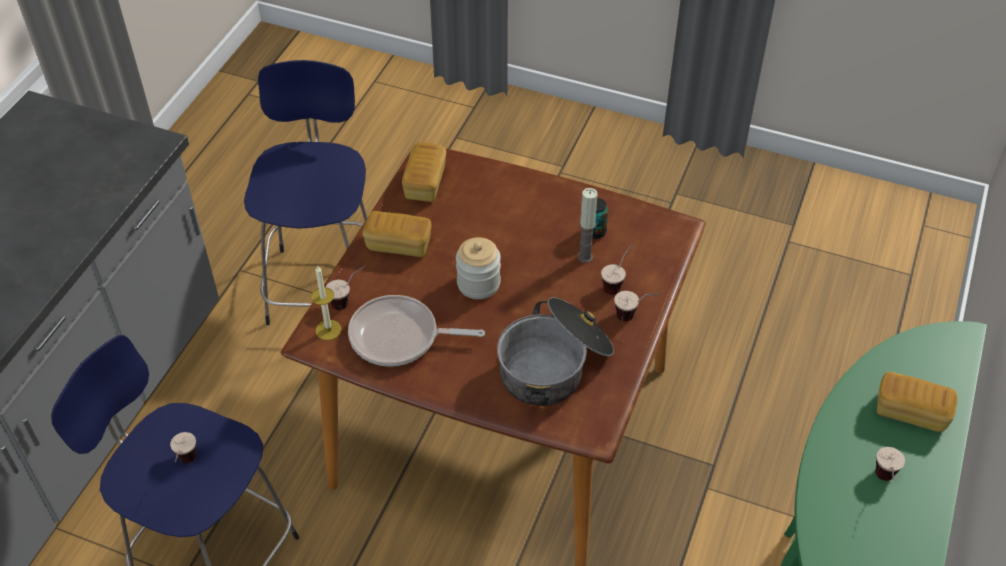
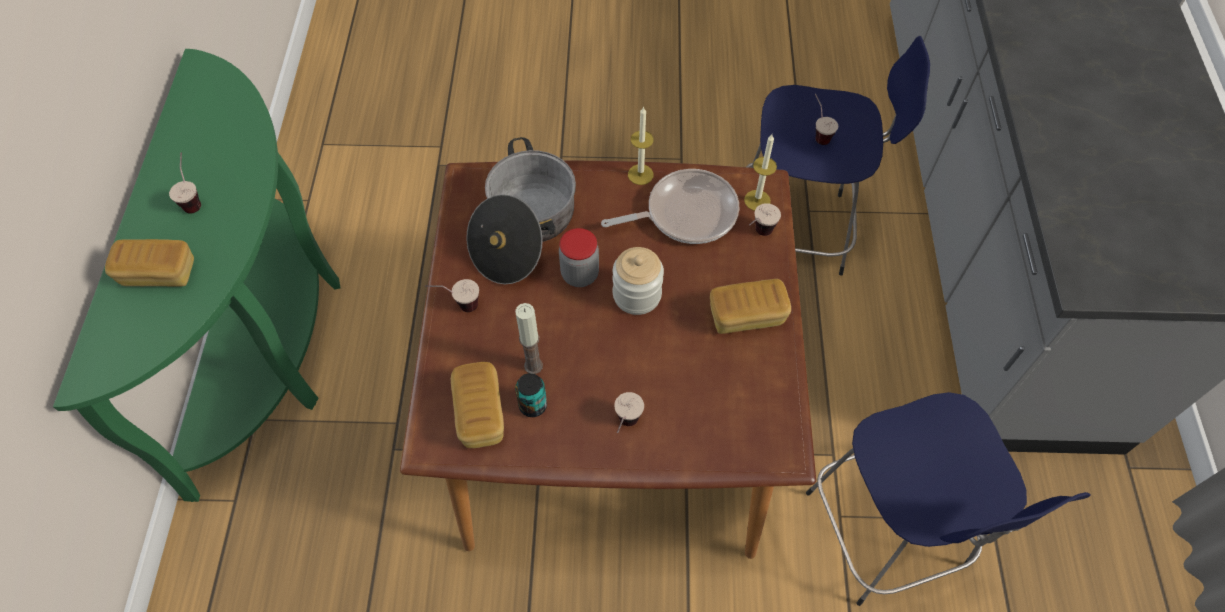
camera: 160 degrees right, 10 degrees up
(421, 386) = (640, 174): none -> candle
(425, 183) = (765, 413): bread -> bread (480, 413)
(519, 313) = (580, 274): none -> jar
(617, 283) = (487, 342): cup -> cup (625, 428)

